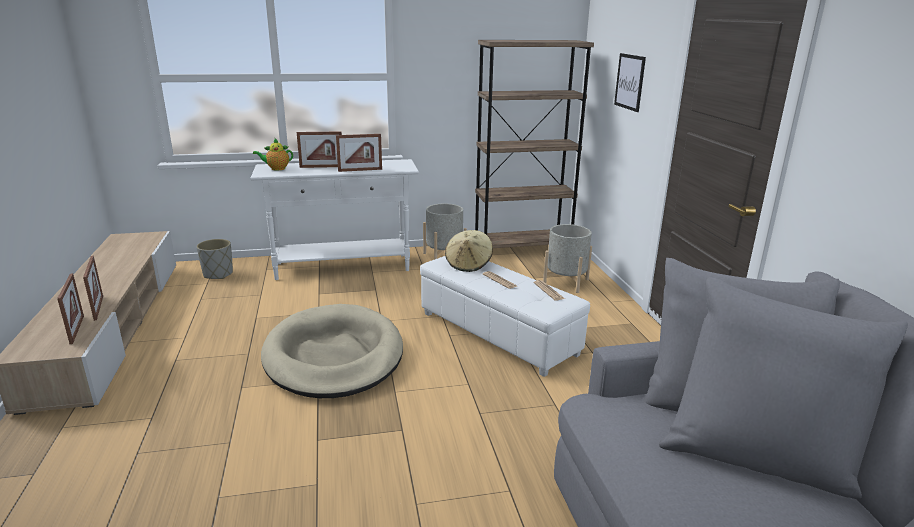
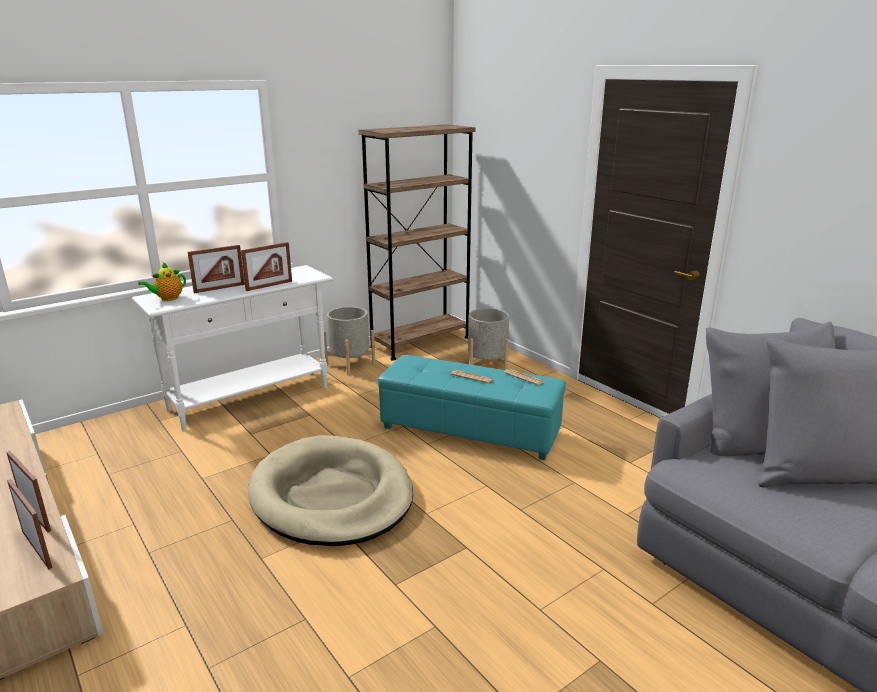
camera: 25 degrees left, 0 degrees up
(218, 274) = (102, 440): grey planter -> none
(468, 264) = (426, 367): beige hat -> none
(498, 333) = (471, 430): white ottoman -> turquoise ottoman
(630, 82) = (524, 165): picture -> none

